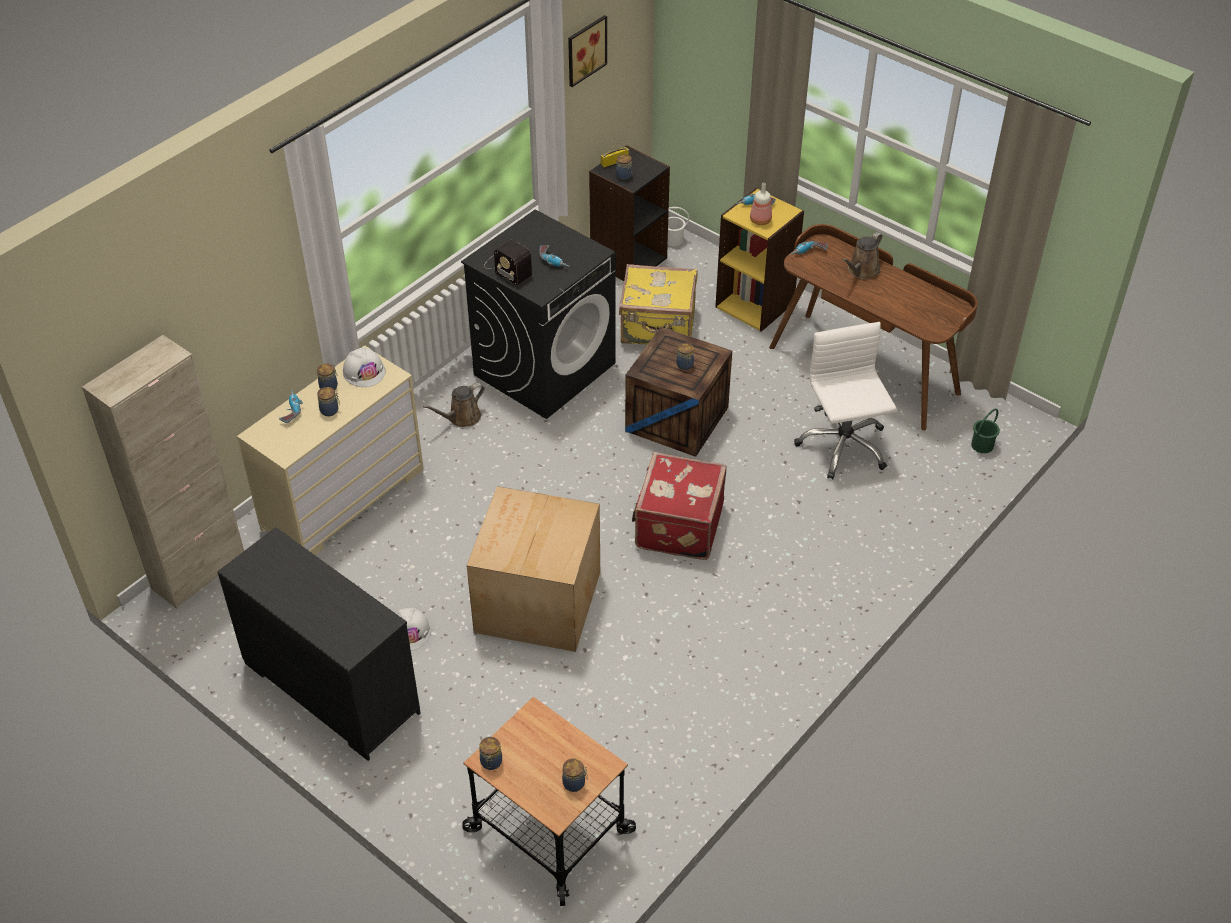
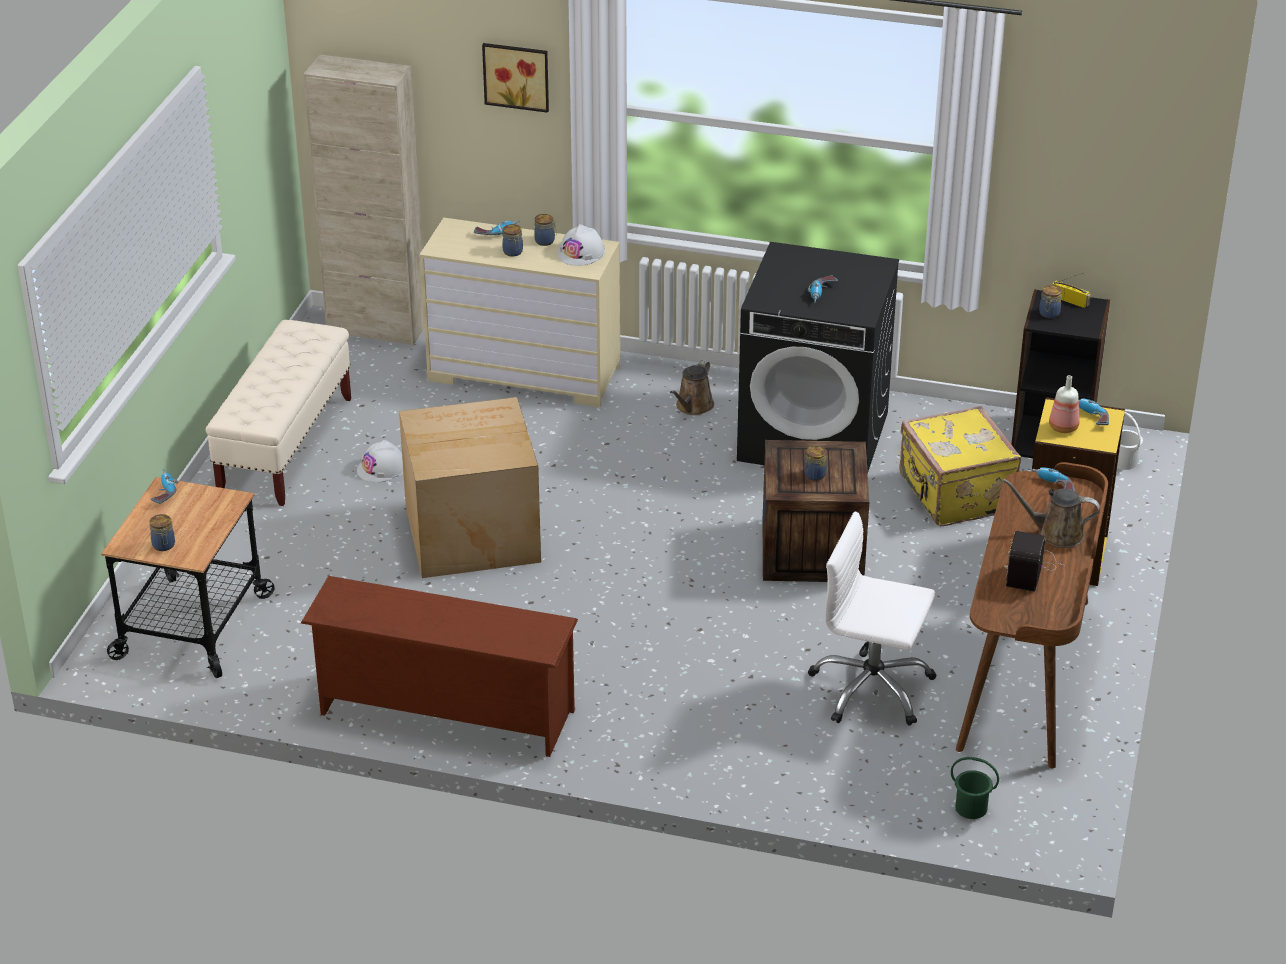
camera: 65 degrees right, 10 degrees down
(330, 688) = (286, 446): black dresser -> beige bench
(462, 418) = (693, 407): brown watering can -> brown watering can turned 90 degrees counterclockwise
(491, 762) = (163, 492): jar -> power drill
(507, 268) = (784, 270): radio -> radio (1030, 567)
(585, 49) = (1057, 132): picture -> picture (517, 75)
(677, 526) = (645, 596): red suitcase -> none
(753, 691) = (444, 713): none -> brown shoe rack
(842, 446) = (871, 688): white office chair -> white office chair turned 120 degrees counterclockwise

